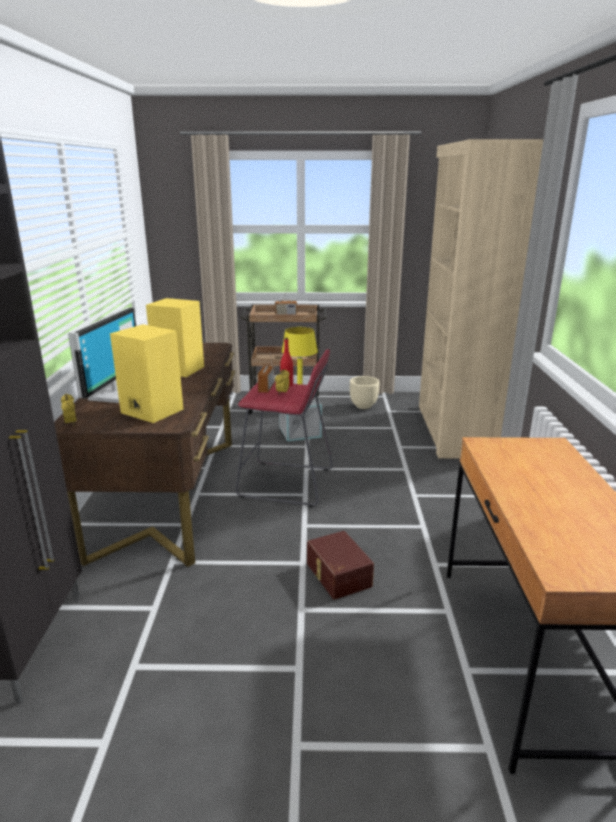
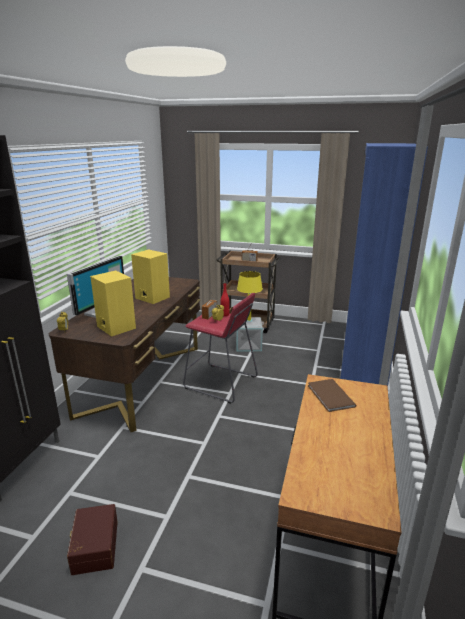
camera: 15 degrees right, 0 degrees up
(337, 575) = (223, 456): brown storage box -> brown storage box (94, 547)
(364, 406) = (304, 330): beige planter -> none
(453, 430) = (363, 358): beige bookcase -> blue bookcase
(510, 458) = (330, 396): none -> brown book

